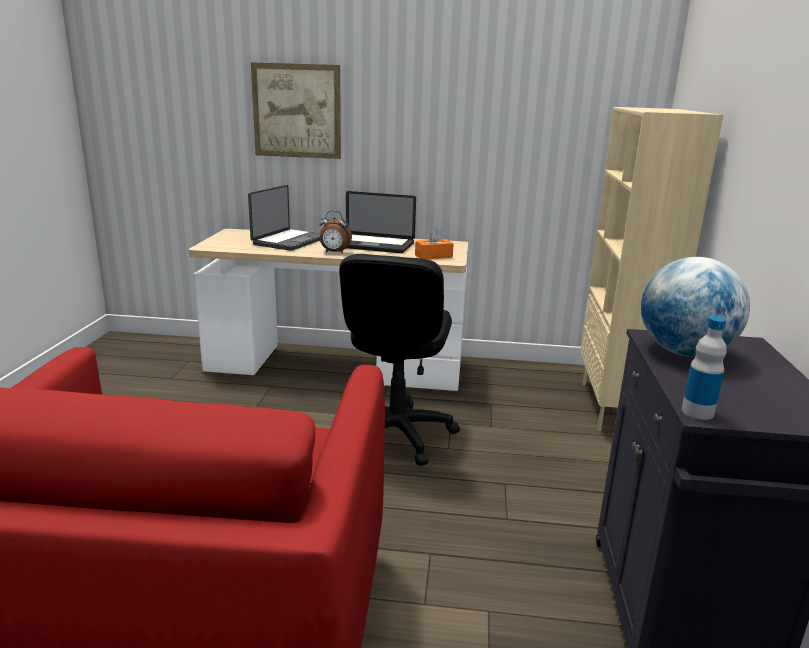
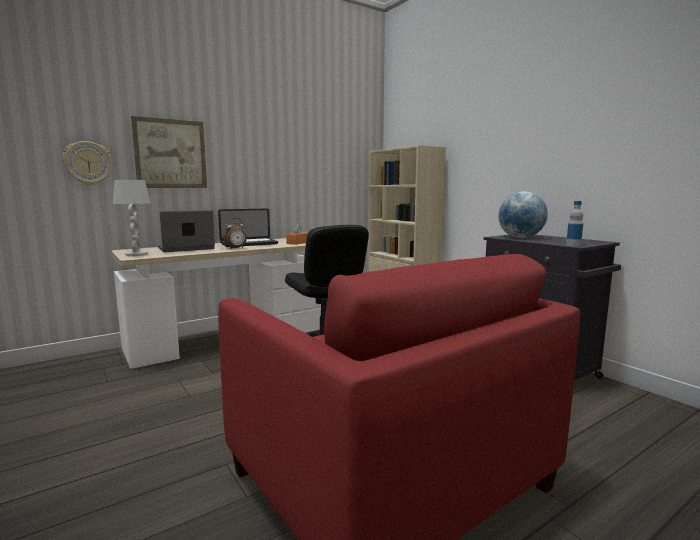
camera: 40 degrees left, 10 degrees down
(206, 123) = (88, 163): none -> wall clock
(221, 242) = (136, 254): none -> white table lamp
(288, 241) = (186, 248): laptop -> laptop turned 105 degrees counterclockwise

